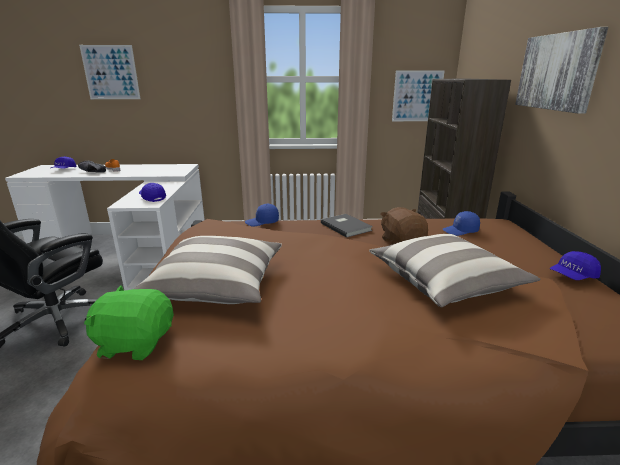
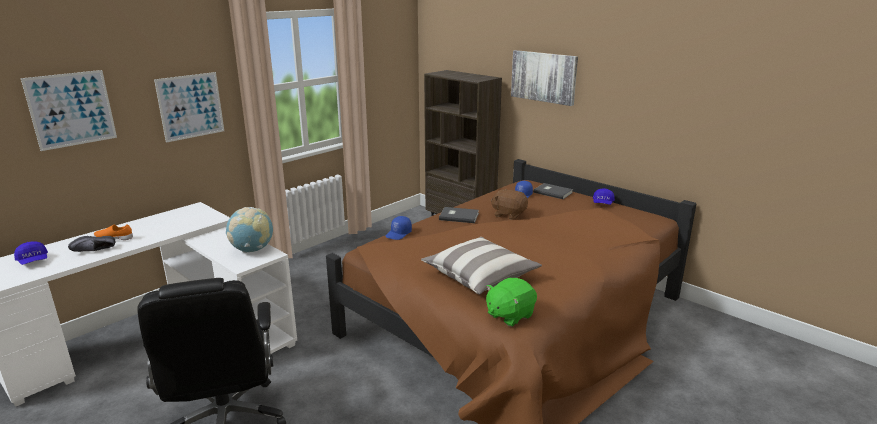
camera: 45 degrees left, 0 degrees up
(152, 198) = (252, 250): blue cap -> globe
(417, 96) = (394, 85): picture -> picture (191, 106)
(444, 283) = (568, 228): pillow -> none
(513, 239) = (553, 192): none -> grey book

